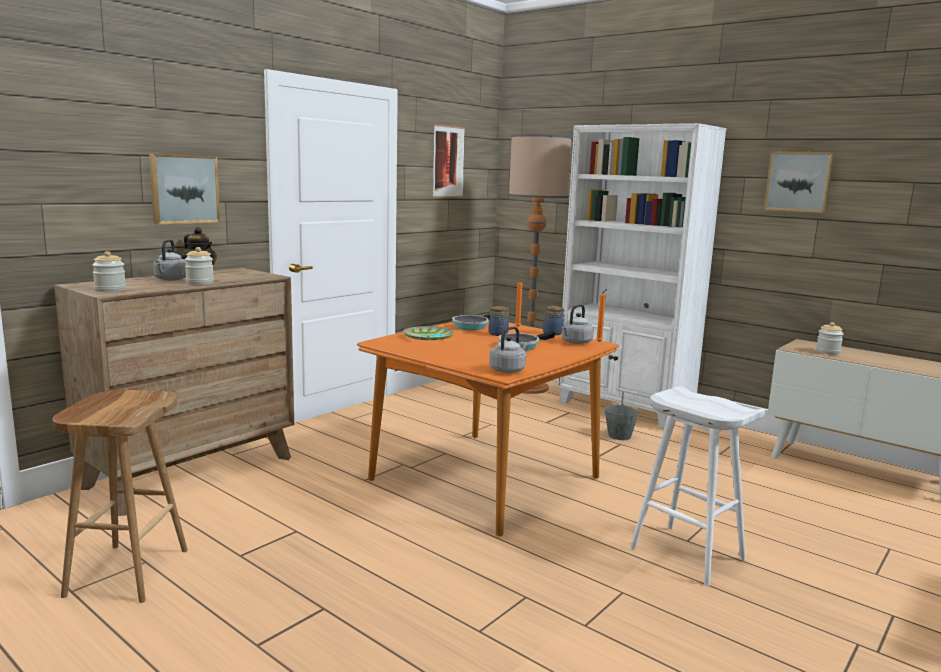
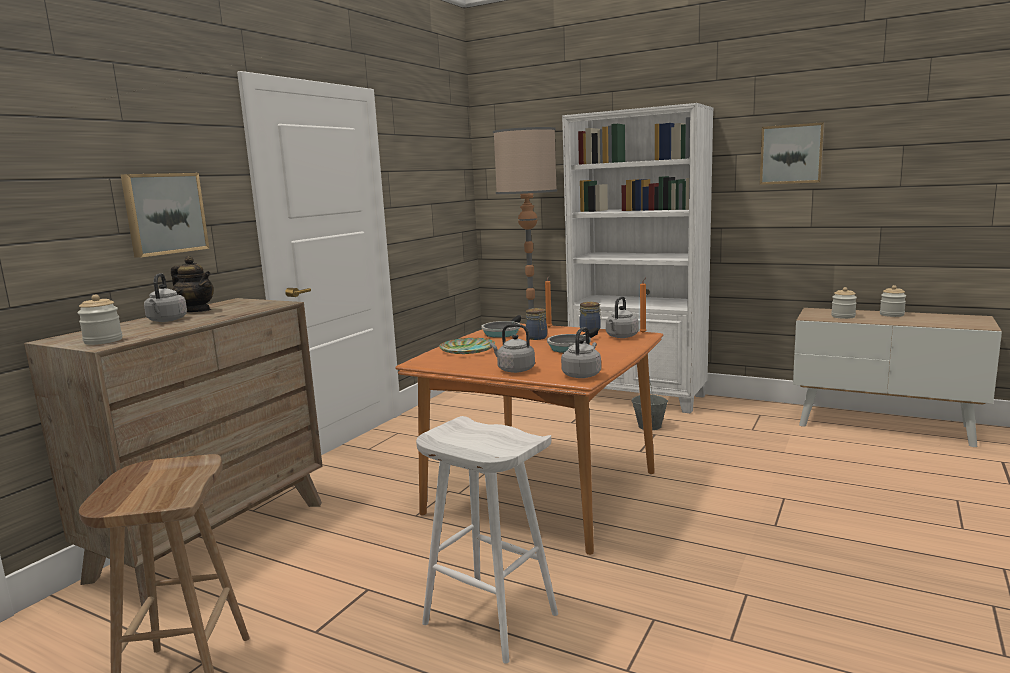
camera: 10 degrees left, 0 degrees up
(200, 282) = (205, 320): jar -> jar (891, 315)
(448, 161) = (428, 164): picture -> none
(453, 358) = (514, 370): none -> grey kettle
(685, 554) = (781, 540): white stool -> white stool (488, 619)

